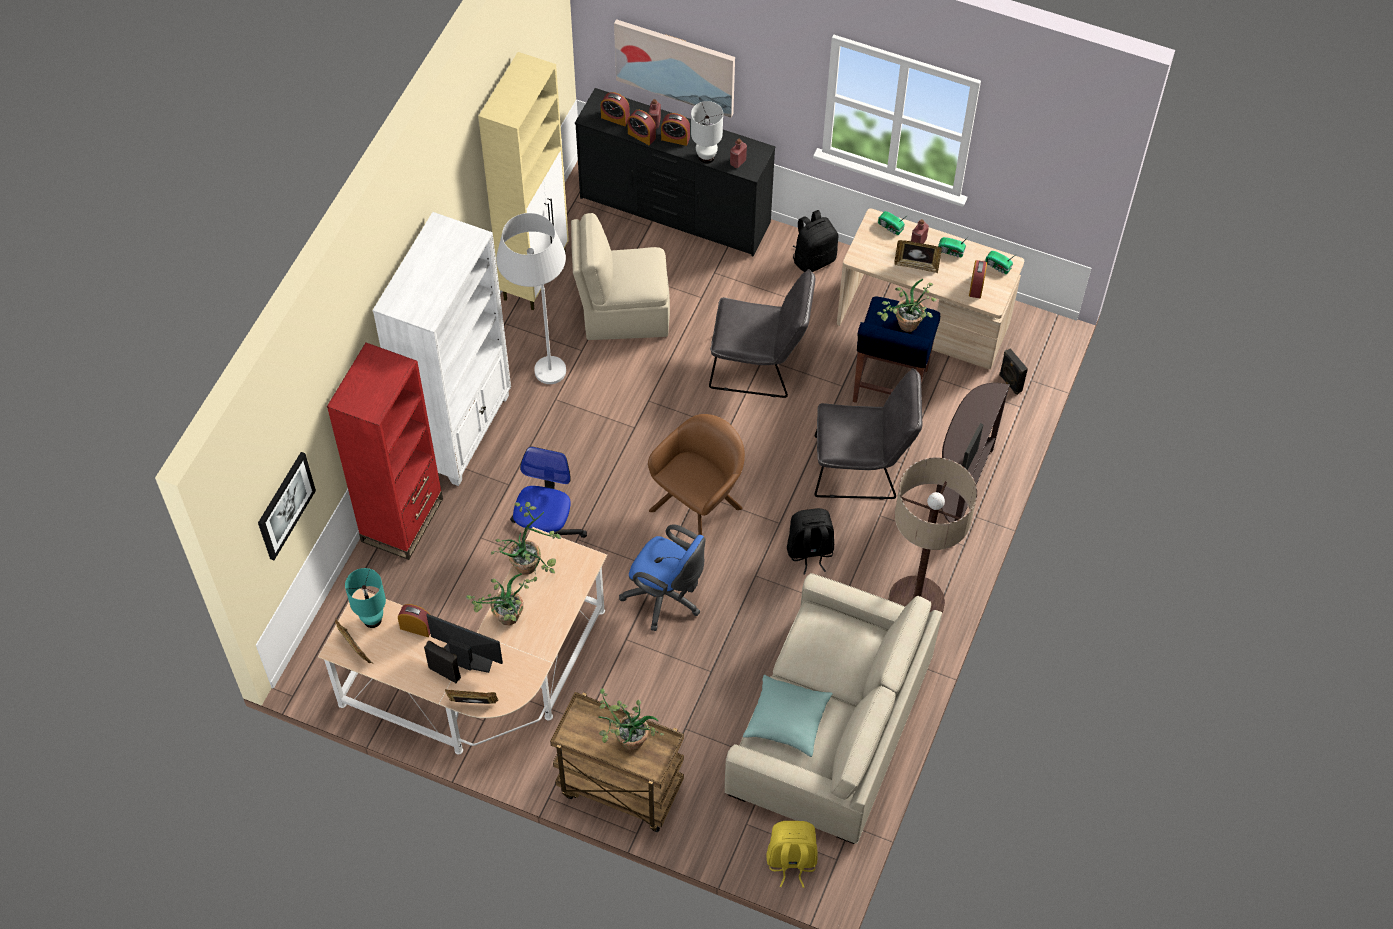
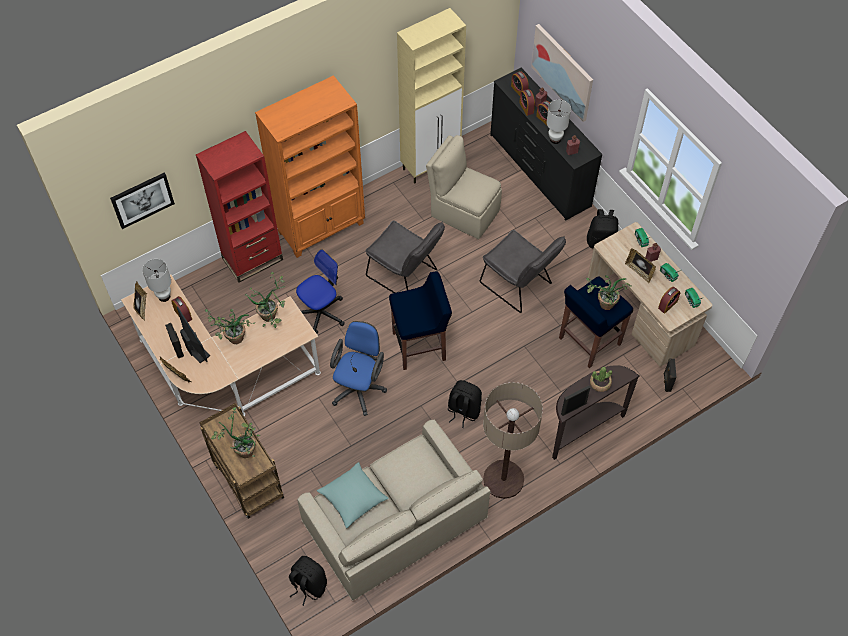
camera: 35 degrees right, 0 degrees up
(372, 619) = (164, 296): turquoise table lamp -> white table lamp
(460, 430) = (322, 227): white bookcase -> orange bookcase
(540, 359) = (397, 212): white floor lamp -> none
(666, 598) = (359, 388): blue office chair -> blue office chair turned 135 degrees counterclockwise
(699, 506) = (420, 346): brown armchair -> blue stool
(791, 861) = (308, 585): yellow backpack -> black backpack
(862, 468) = (533, 380): grey chair -> grey chair (405, 275)
(975, 417) = (600, 383): none -> potted plant

